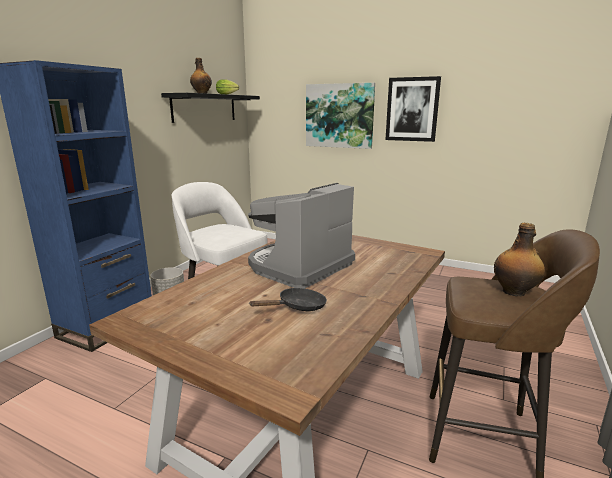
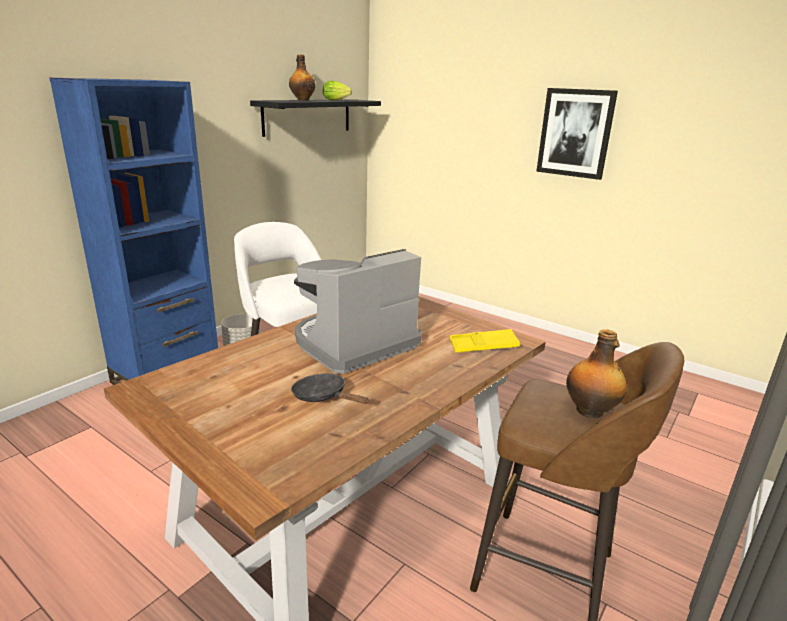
camera: 10 degrees right, 5 degrees up
(298, 307) = (323, 397): black frying pan -> black frying pan turned 120 degrees counterclockwise
(339, 116) = (480, 134): picture -> none
(402, 258) = (483, 346): none -> yellow tray

